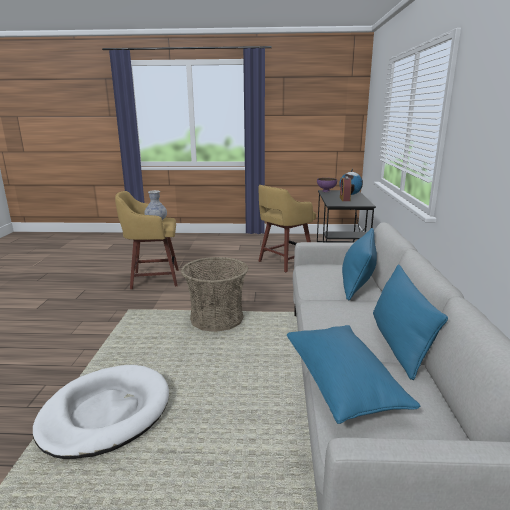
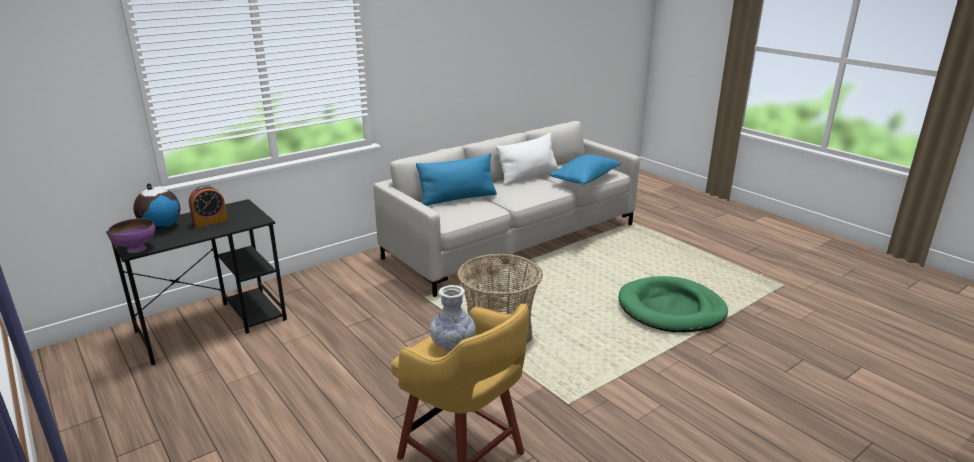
camera: 130 degrees left, 5 degrees up
(105, 413) = (671, 309): white dog bed -> green dog bed
(284, 262) = (261, 366): yellow stool -> none
(398, 343) = (528, 176): blue pillow -> white pillow

